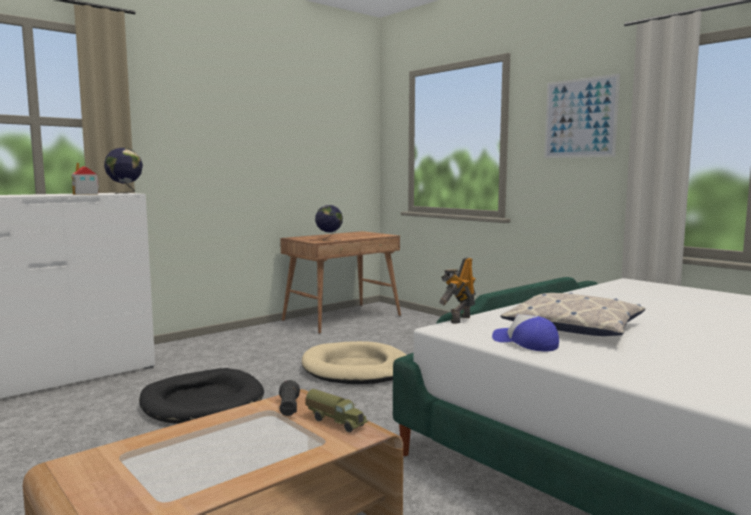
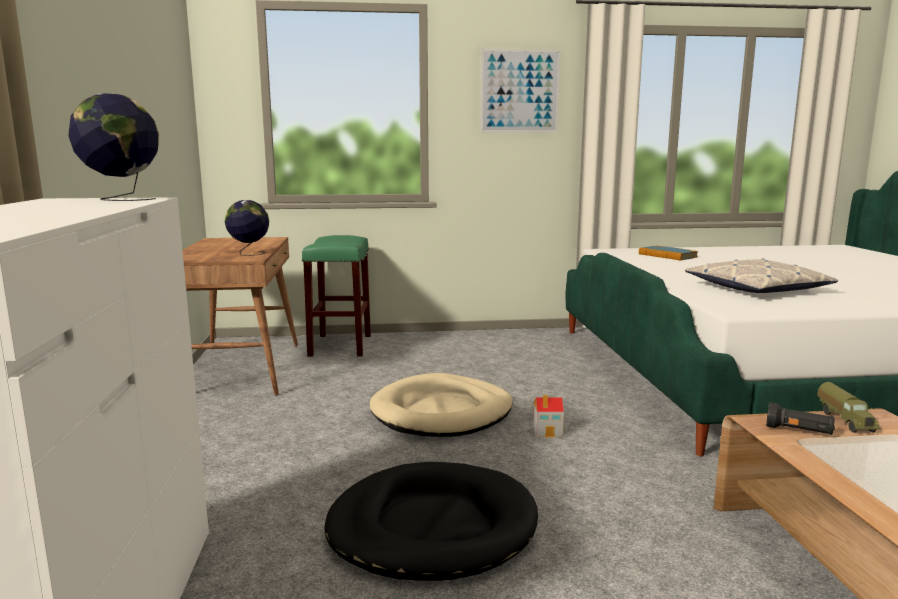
camera: 55 degrees left, 5 degrees up
(85, 194) = (99, 206): toy house -> toy house (548, 431)
(336, 422) = (845, 420): toy truck -> toy truck turned 105 degrees clockwise
(421, 323) = (341, 346): none -> green stool
(458, 319) = (702, 303): toy robot -> none
(525, 343) = (804, 306): cap -> none
(669, 295) = (667, 255): none -> book

